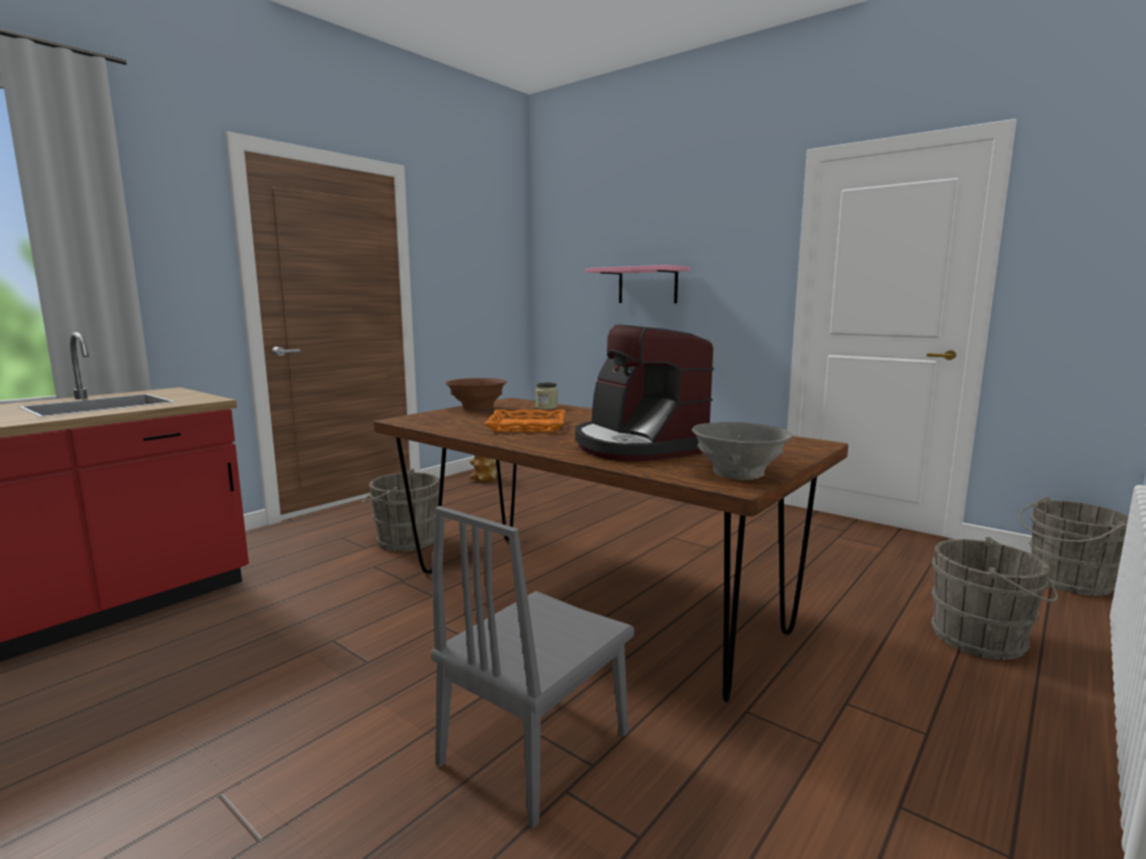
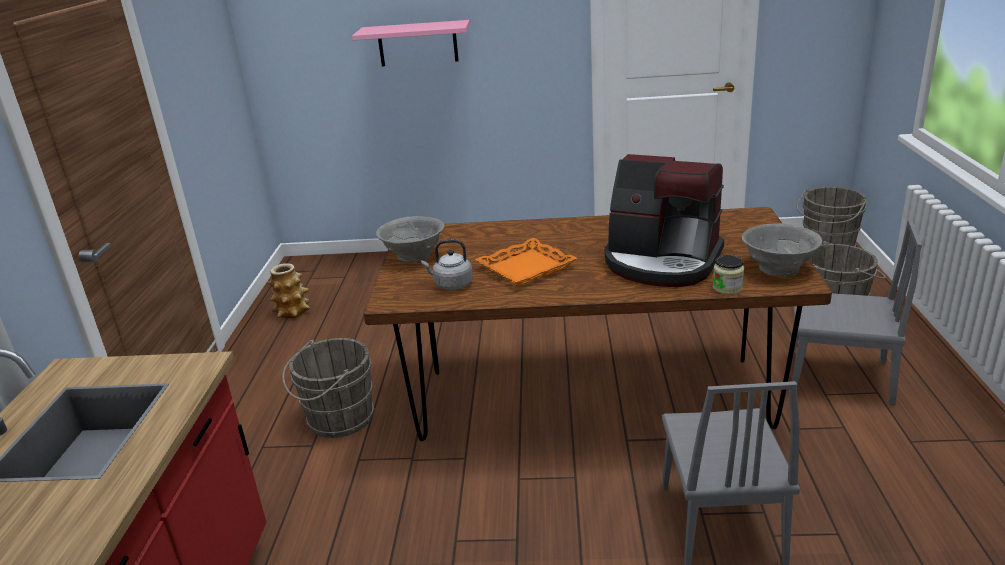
camera: 35 degrees left, 15 degrees up
(456, 422) = (451, 285): none -> grey kettle
(477, 408) = (414, 256): brown bowl -> grey bowl
(546, 407) = (473, 232): jar -> jar (727, 288)
(890, 696) = (838, 377): none -> grey chair

